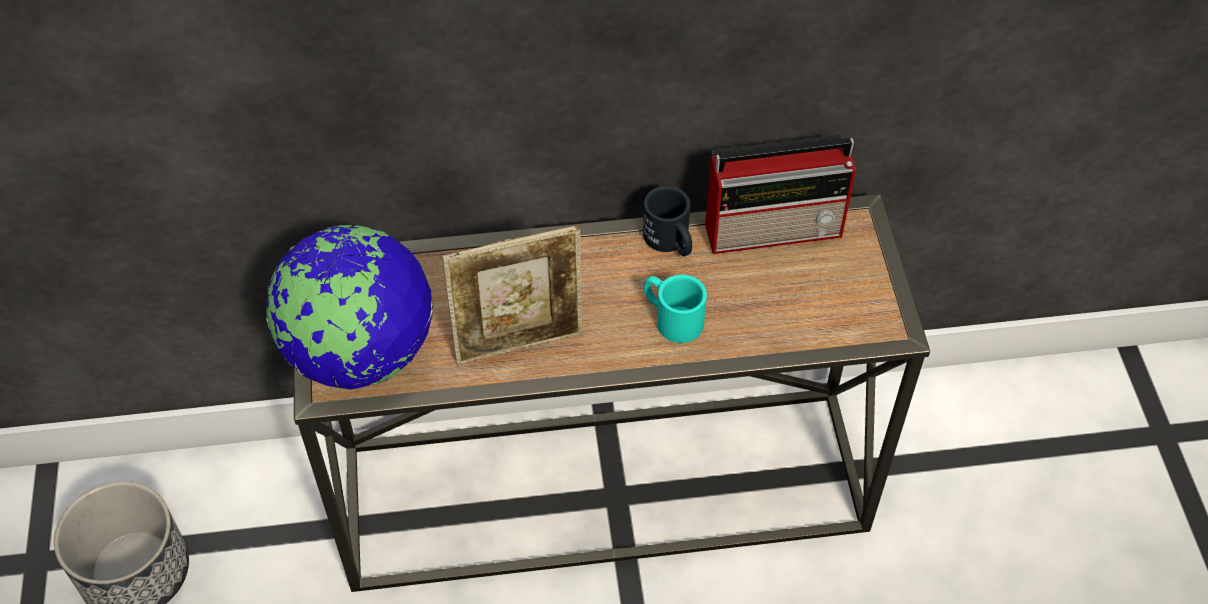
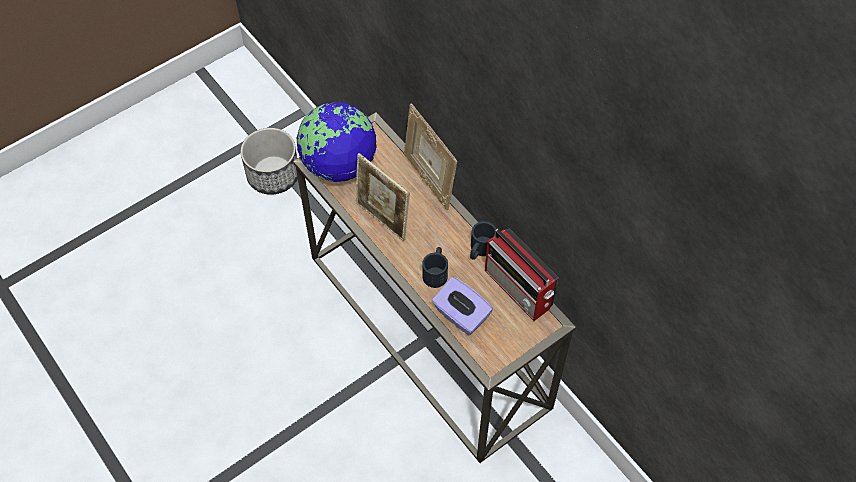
camera: 60 degrees right, 5 degrees up
(488, 243) = (429, 179): none -> picture frame
(671, 318) = (436, 272): turquoise mug -> black mug
(776, 322) = (461, 315): none -> purple tissue box

